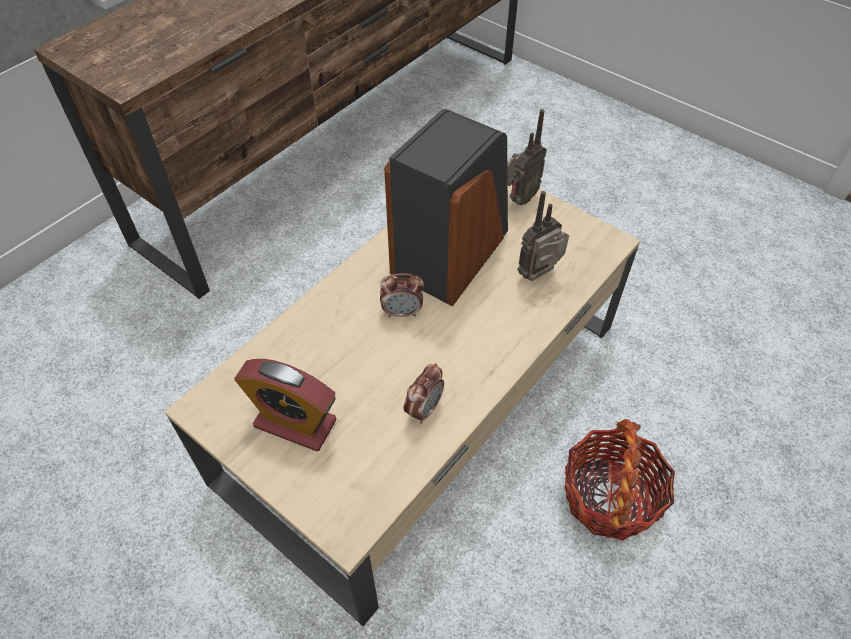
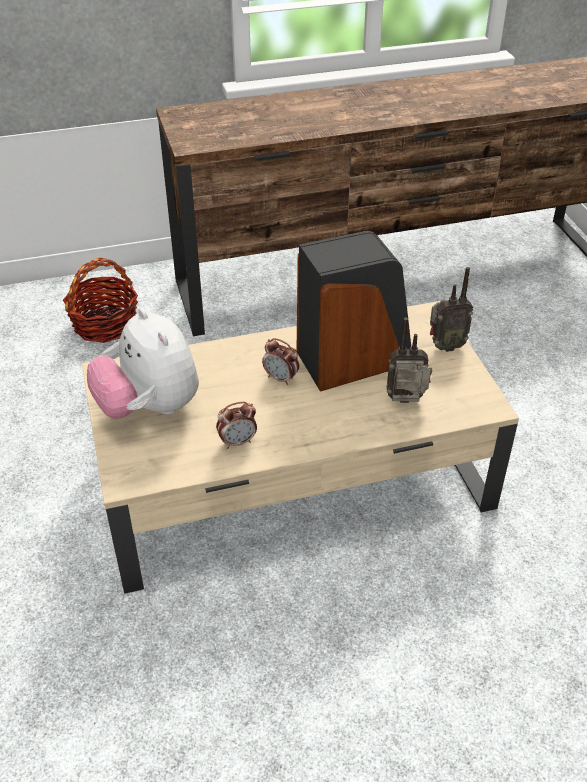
camera: 35 degrees right, 10 degrees down
(295, 423) = (149, 407): alarm clock -> plush toy
(609, 496) = (377, 623): basket -> basket (105, 324)

